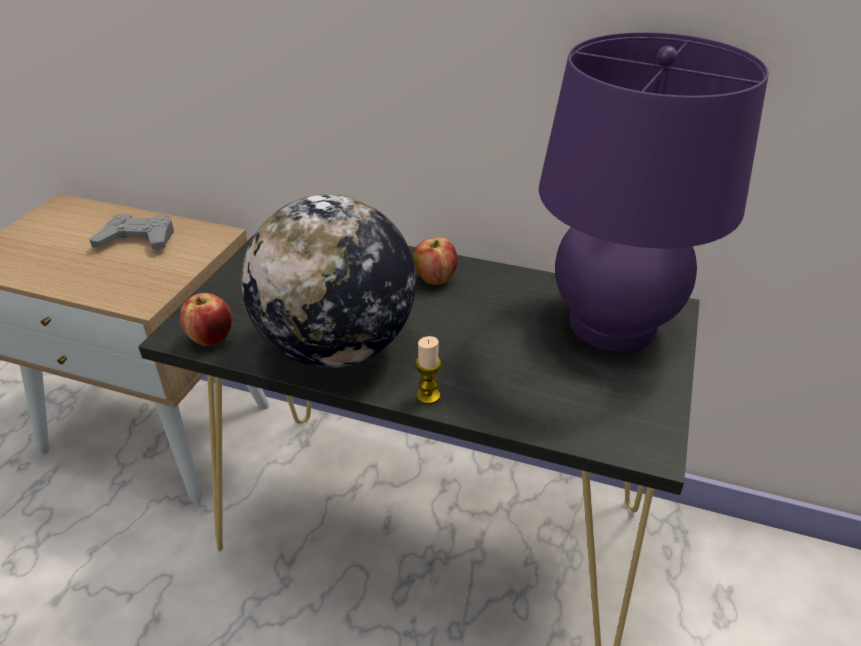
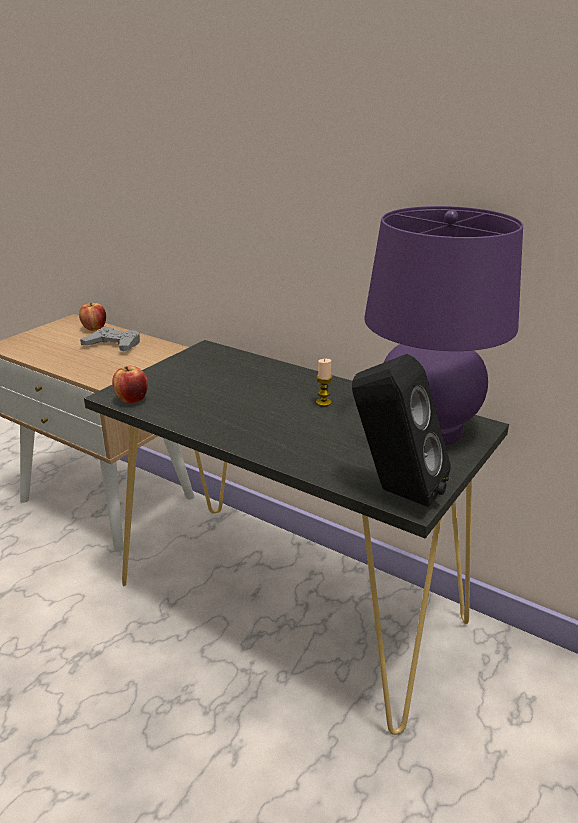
camera: 15 degrees right, 10 degrees down
(337, 348) = (214, 416): globe -> none
(428, 396) = (264, 450): candle -> candle (323, 402)
(435, 279) = (306, 386): apple -> apple (94, 329)
(620, 433) = (394, 491): none -> black speaker

